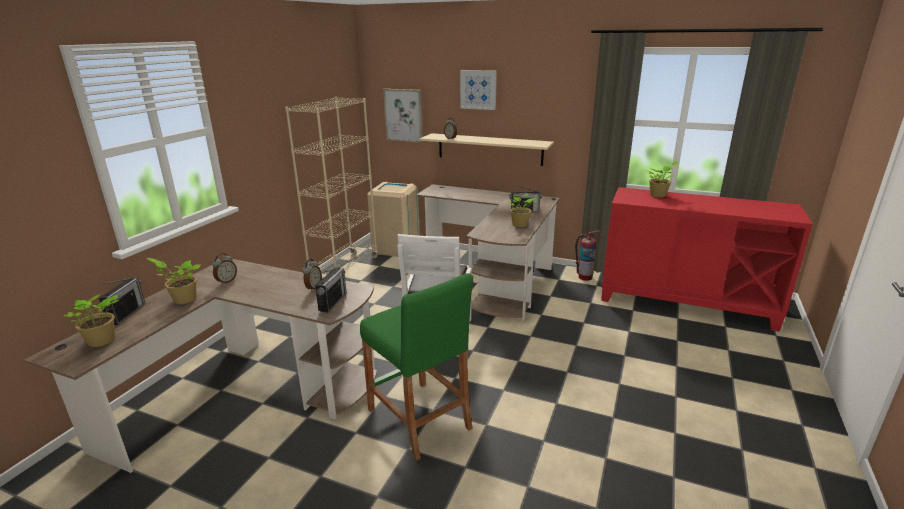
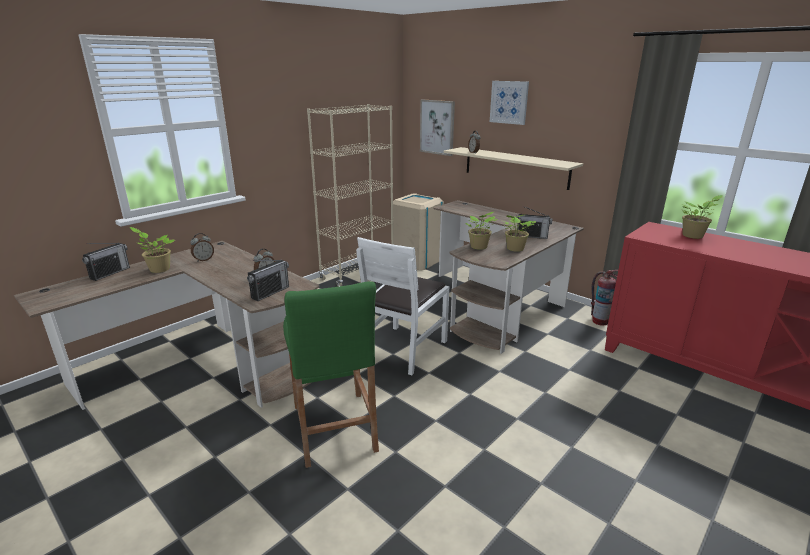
camera: 20 degrees right, 0 degrees up
(101, 342) = (72, 292): potted plant -> potted plant (479, 247)

